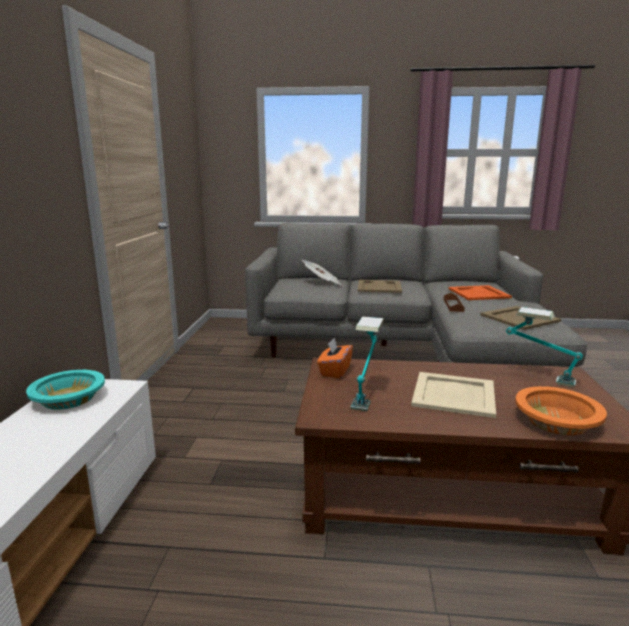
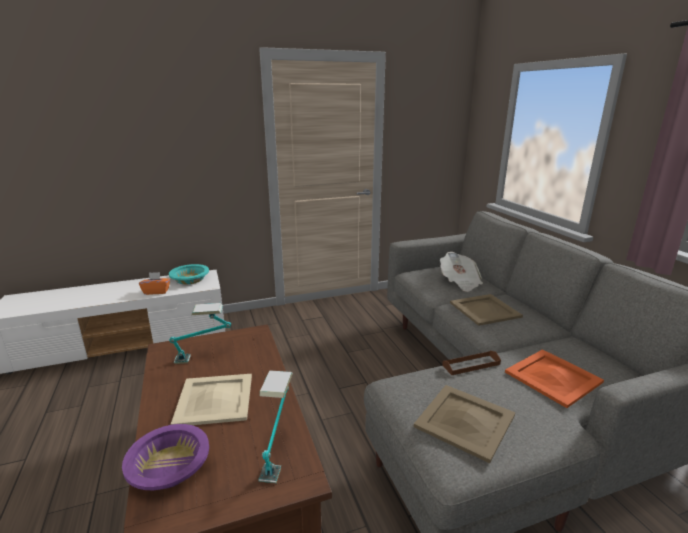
camera: 65 degrees right, 5 degrees up
(335, 371) = (243, 338): orange tissue box -> orange tissue box (156, 291)
(556, 421) = (169, 466): orange bowl -> purple bowl

